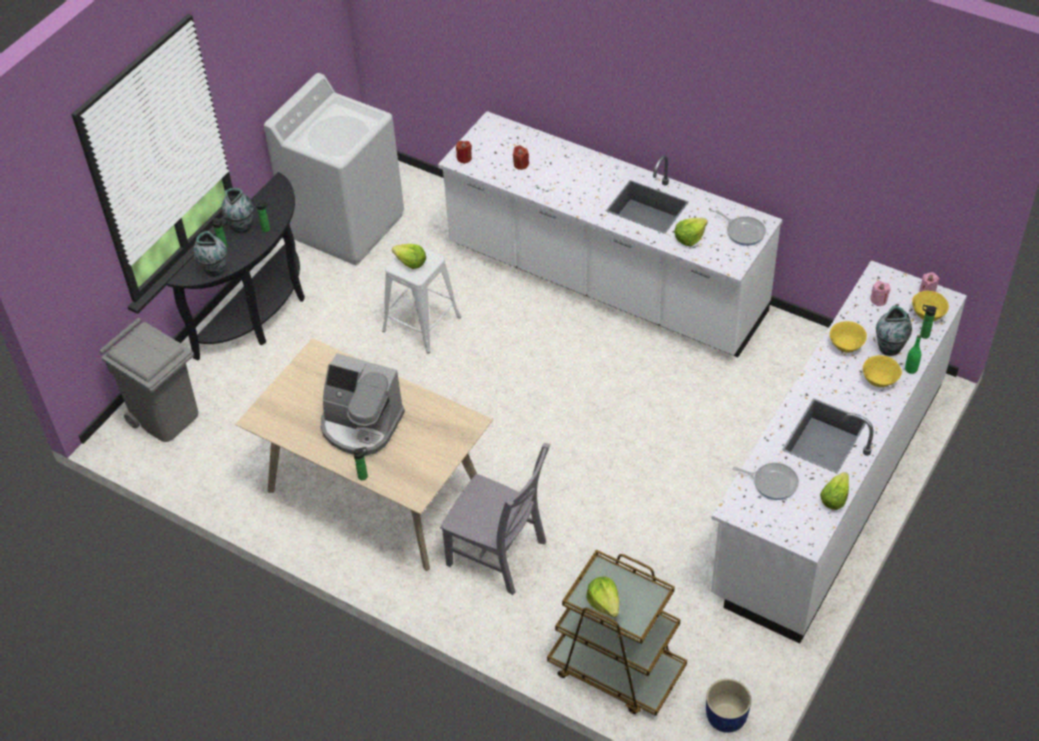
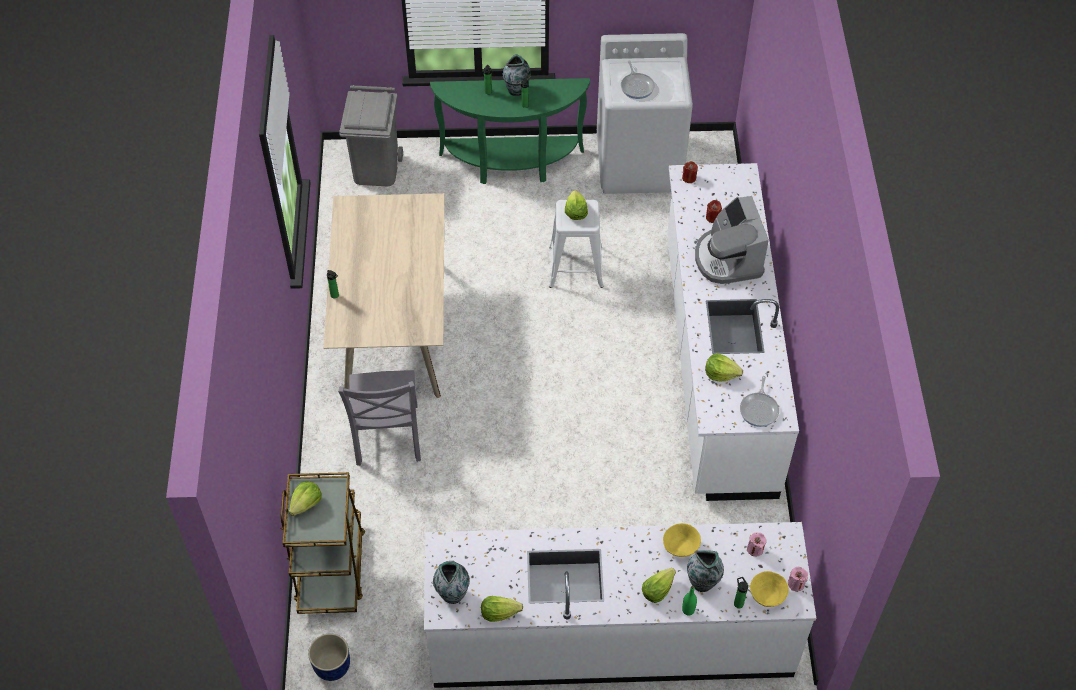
camera: 55 degrees right, 5 degrees up
(214, 269) = (463, 99): vase -> vase (452, 593)
(262, 313) = (511, 165): black console table -> green console table
(361, 425) = (381, 268): coffee machine -> coffee machine (728, 259)
(772, 482) = (487, 560): frying pan -> frying pan (637, 86)
(879, 380) = (657, 590): yellow bowl -> lettuce

